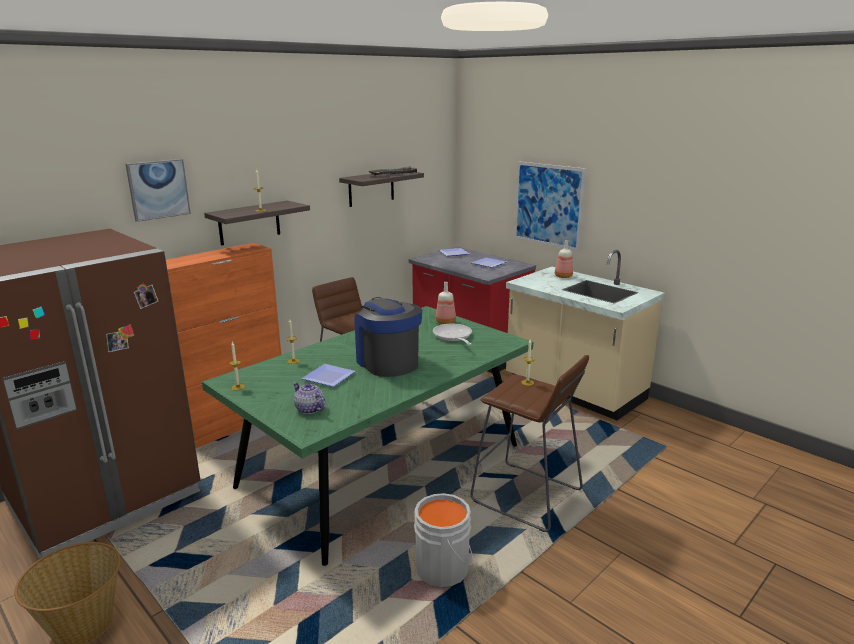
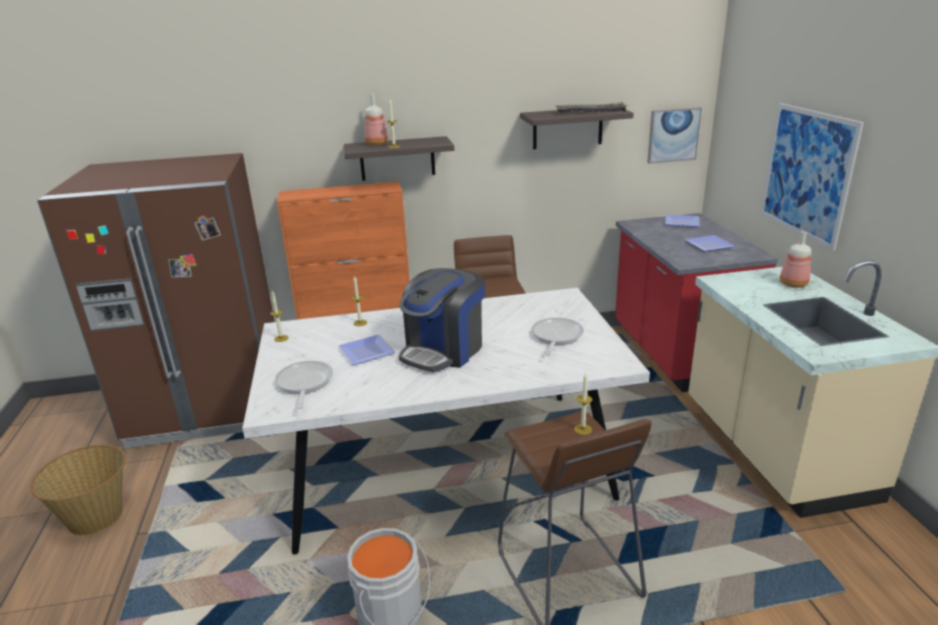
camera: 35 degrees right, 5 degrees up
(158, 189) = (293, 116): picture -> picture (673, 135)
(309, 409) = (304, 384): teapot -> frying pan
(382, 467) = (445, 466): green dining table -> white dining table
(387, 362) = (444, 350): coffee machine -> coffee machine turned 150 degrees counterclockwise
(446, 322) = (572, 315): bottle -> bottle (377, 144)

